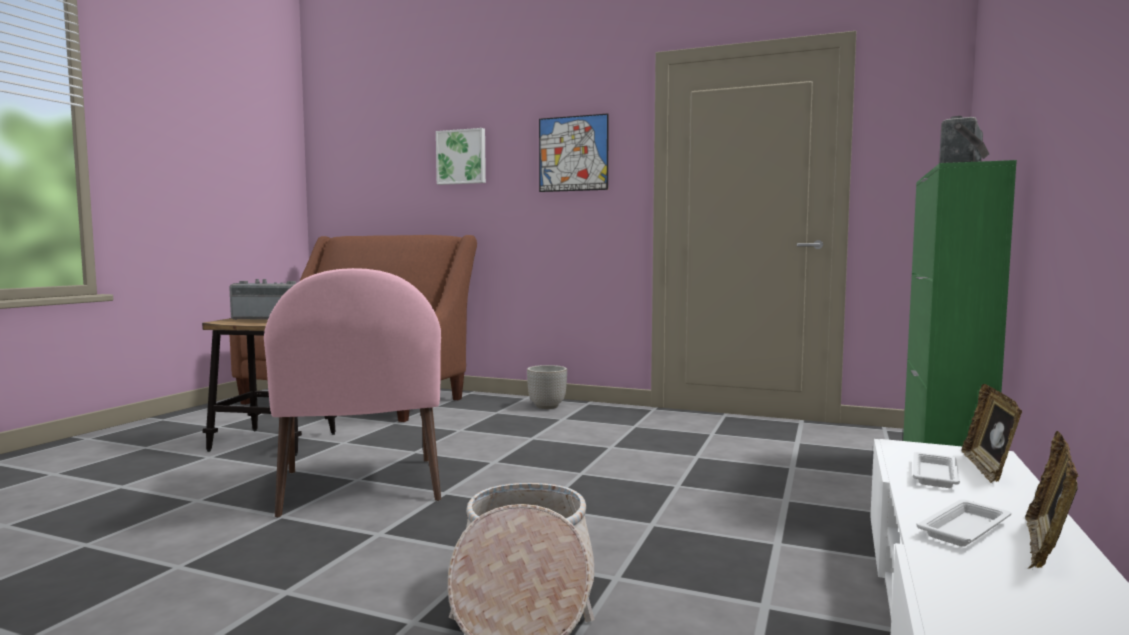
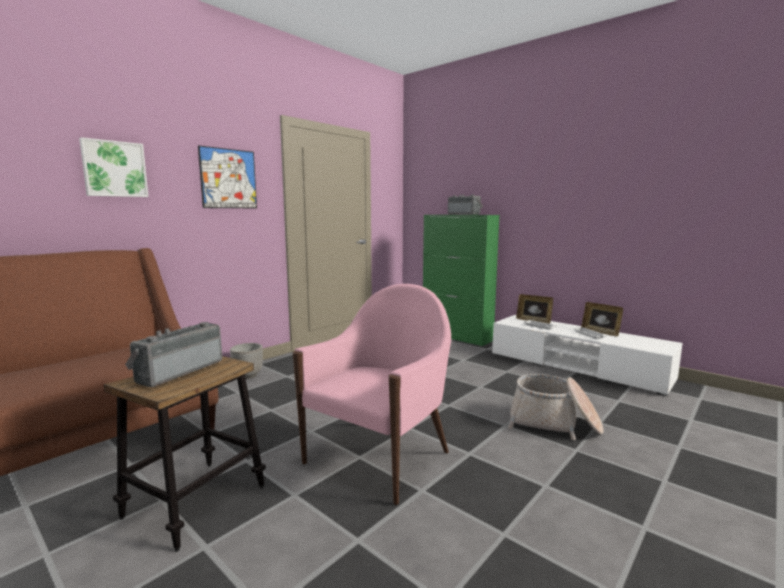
camera: 70 degrees left, 5 degrees up
(360, 487) = (379, 456): pink armchair -> pink armchair turned 60 degrees counterclockwise

